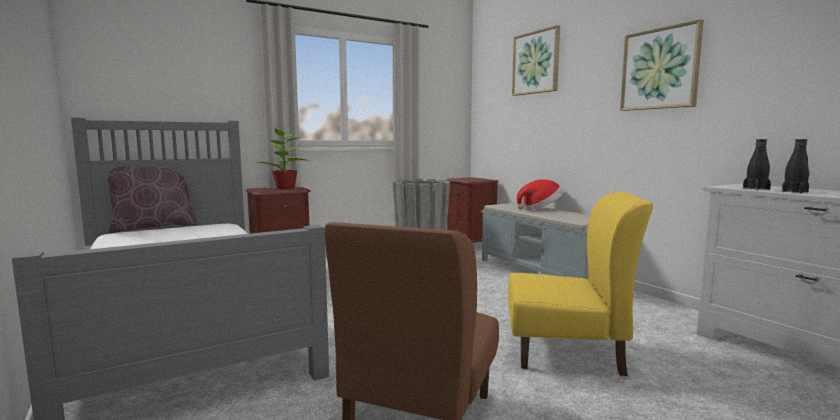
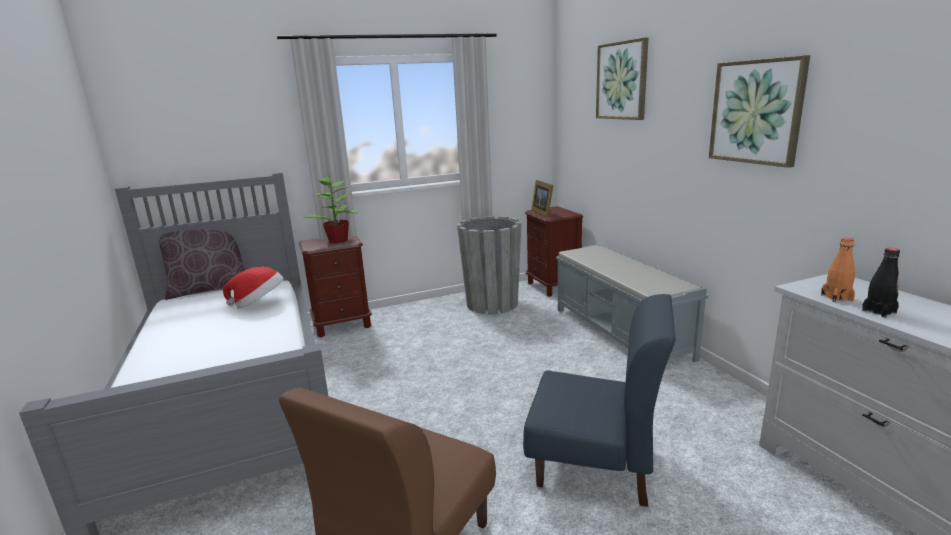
camera: 10 degrees right, 10 degrees up
(463, 179) = (543, 213): none -> picture frame
(540, 209) = (619, 261): hat -> hat (259, 304)
(566, 352) = (595, 464): yellow chair -> blue chair
(756, 189) = (836, 297): black bottle -> orange bottle

